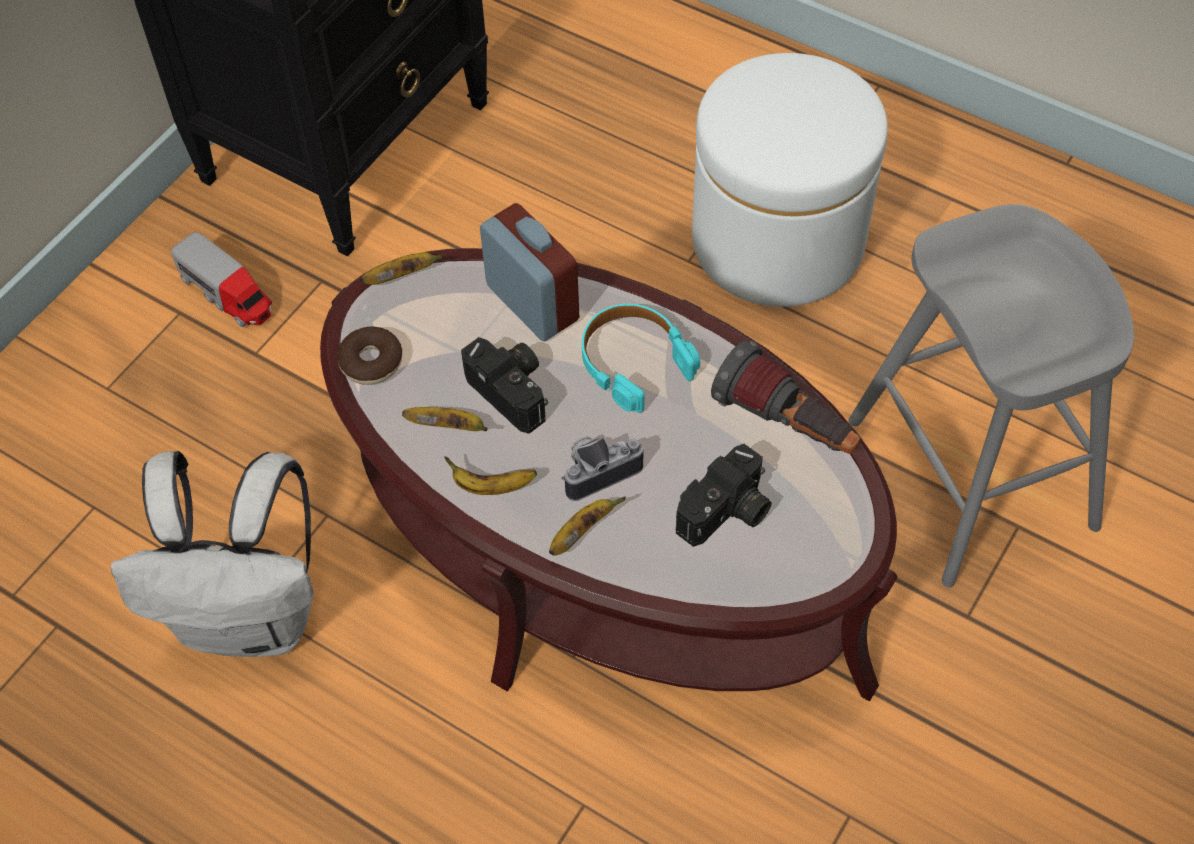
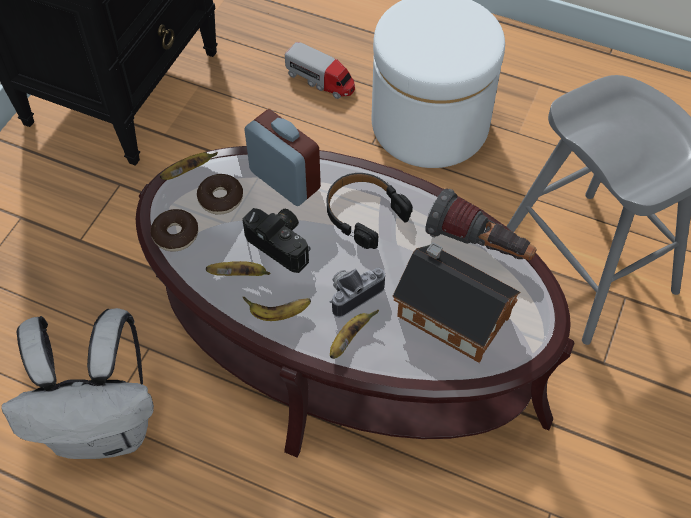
camera: 10 degrees left, 0 degrees up
(228, 293) = (54, 200): toy truck -> toy truck (321, 80)
(440, 319) = (221, 198): none -> donut
(634, 362) = (364, 214): turquoise headphones -> black headphones
(727, 514) = (450, 313): camera -> toy house

